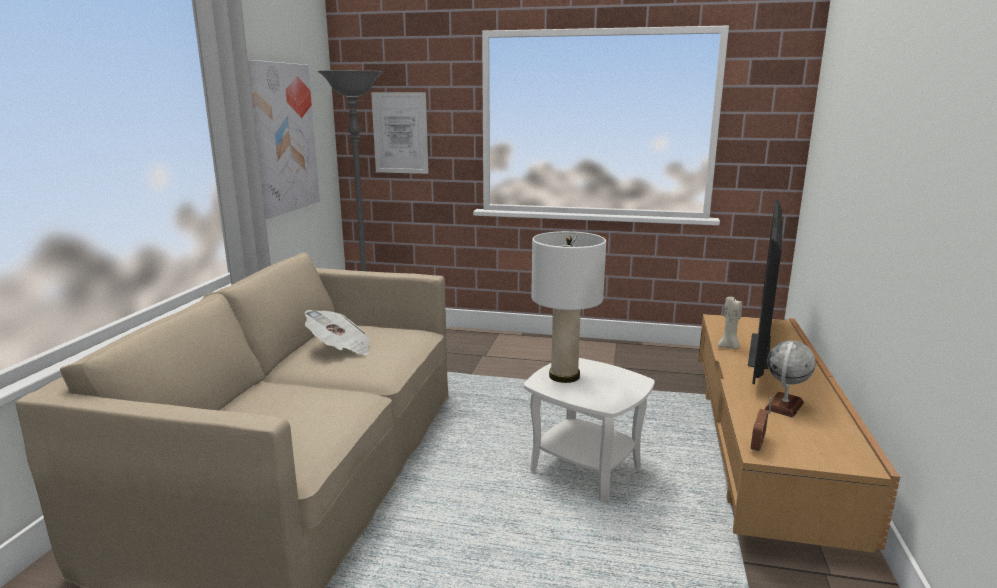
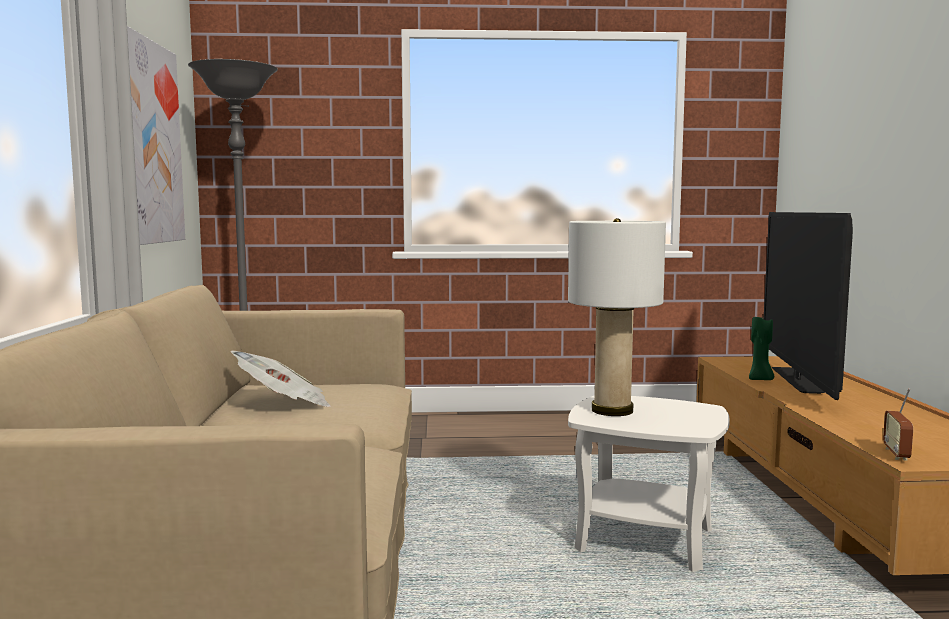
camera: 15 degrees left, 10 degrees down
(400, 133) = (291, 155): picture -> none
(729, 347) = (760, 379): beige candle -> green candle
(784, 406) = (880, 420): globe -> none

